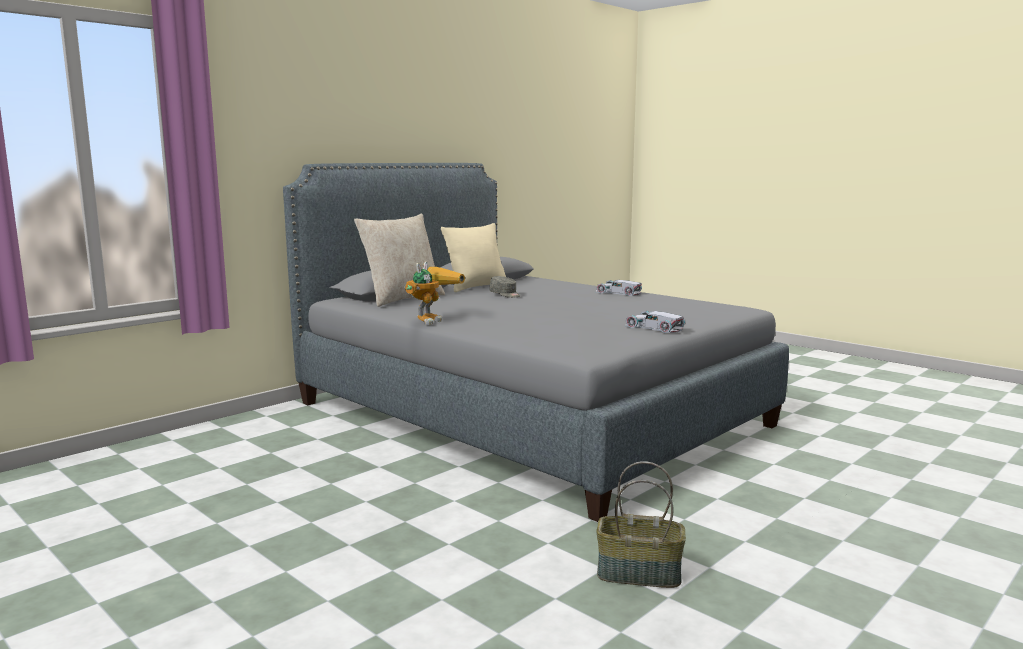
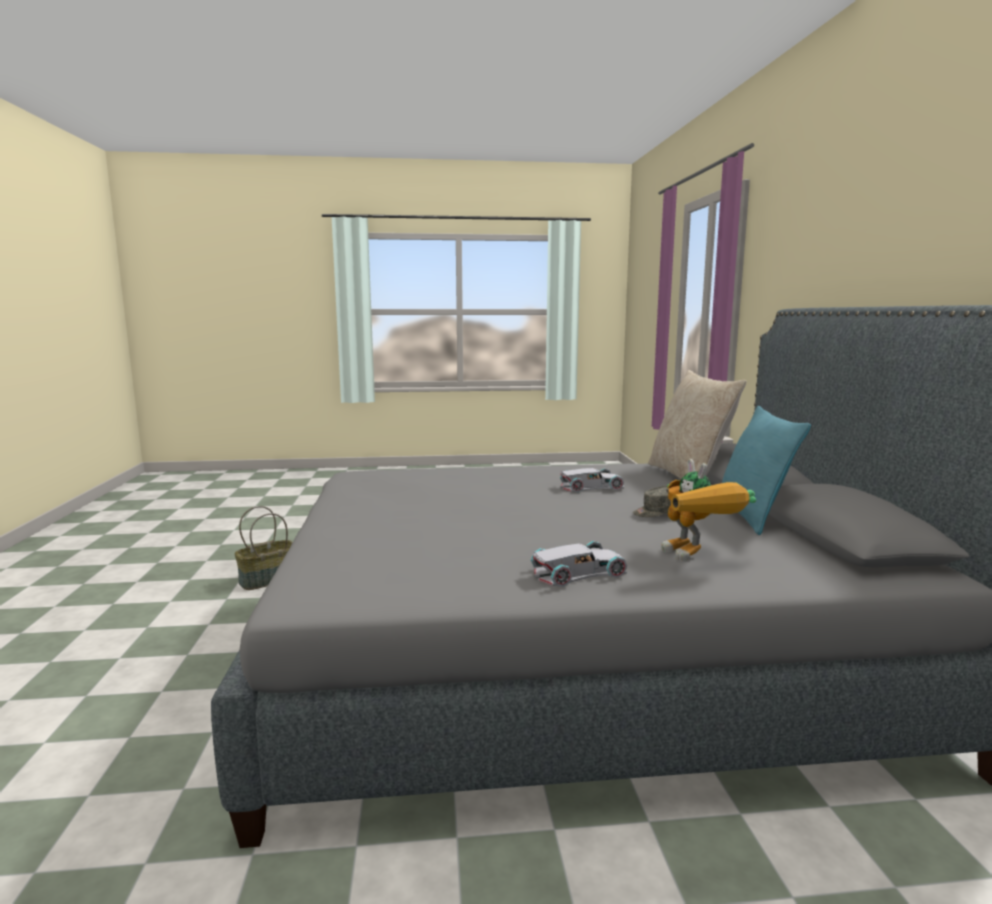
camera: 130 degrees right, 0 degrees up
(431, 320) = (557, 467): toy robot -> toy robot (697, 558)
(476, 287) = (751, 516): beige pillow -> turquoise pillow
(654, 327) = (354, 508): white toy car -> white toy car (592, 487)

